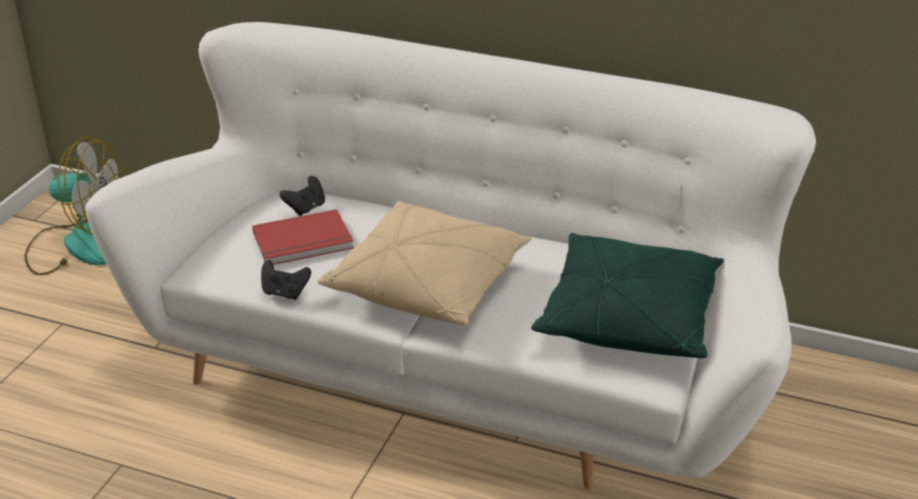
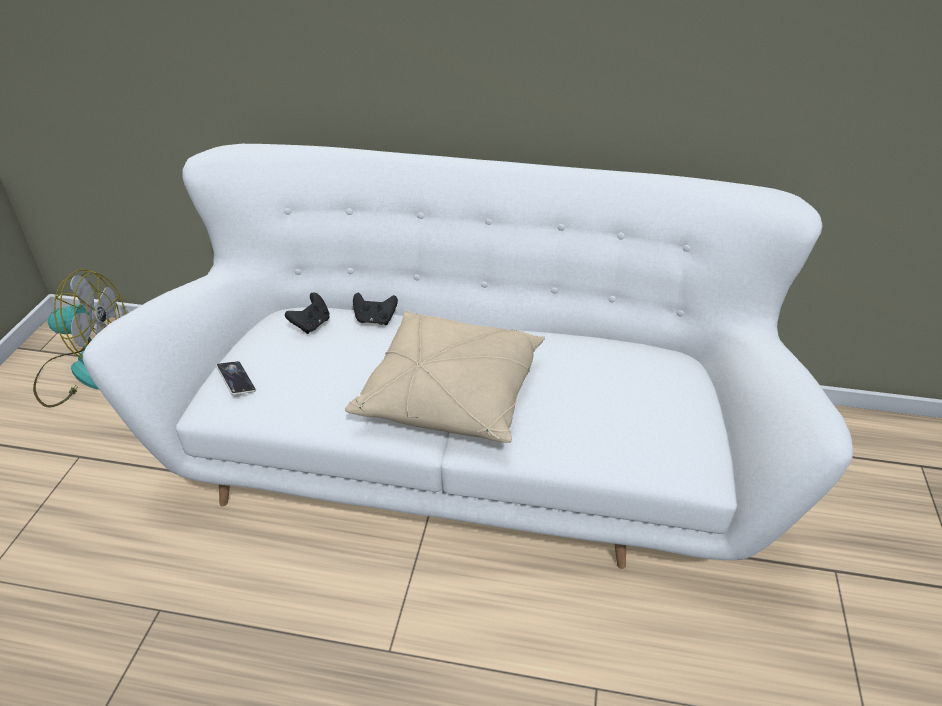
camera: 10 degrees left, 5 degrees up
(223, 250) = (236, 380): none -> phone
(285, 293) = (309, 421): black game controller -> black game controller (375, 320)
(304, 242) = (317, 362): red book -> none
(628, 318) = (654, 408): green pillow -> none

